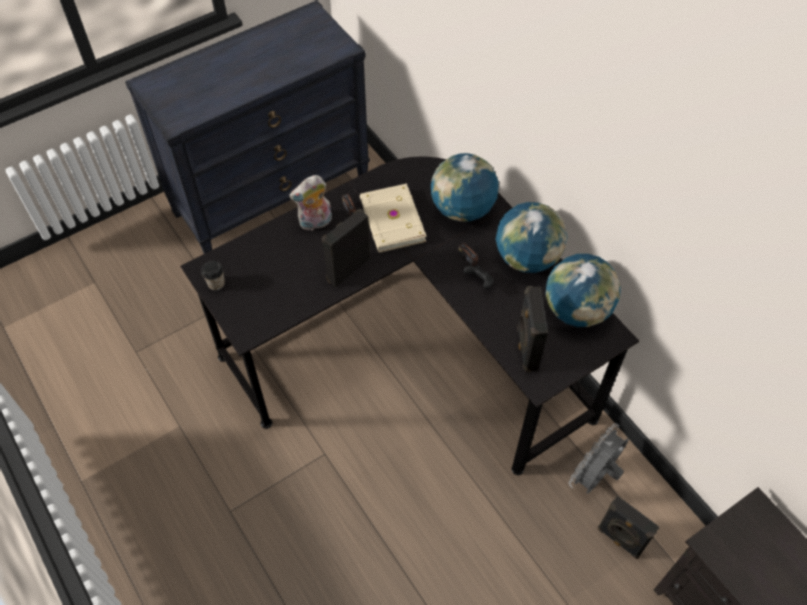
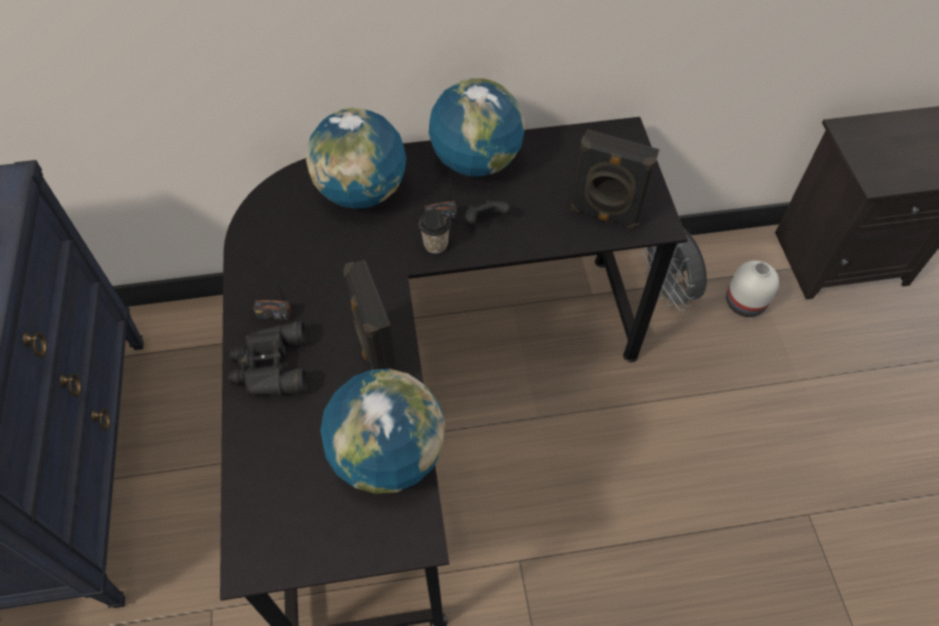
camera: 65 degrees left, 0 degrees up
(216, 283) = (294, 550): cup -> cup (435, 244)
(315, 223) = (269, 366): plush toy -> black binoculars
(391, 221) = (328, 274): beige book -> none
(577, 310) = (574, 149): globe -> globe (388, 455)
(619, 540) = (745, 302): black speaker -> white vase

